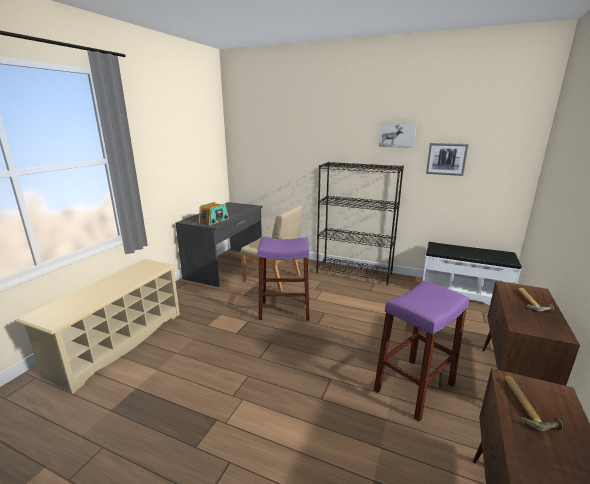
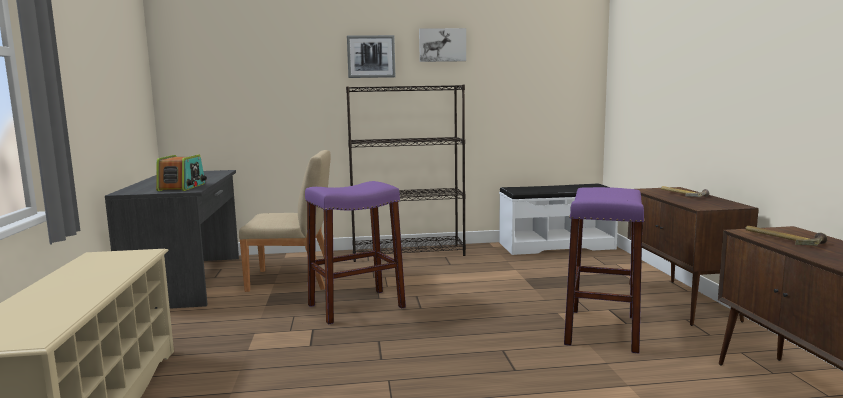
camera: 30 degrees left, 10 degrees down
(446, 159) = (507, 74): picture -> picture (371, 56)

